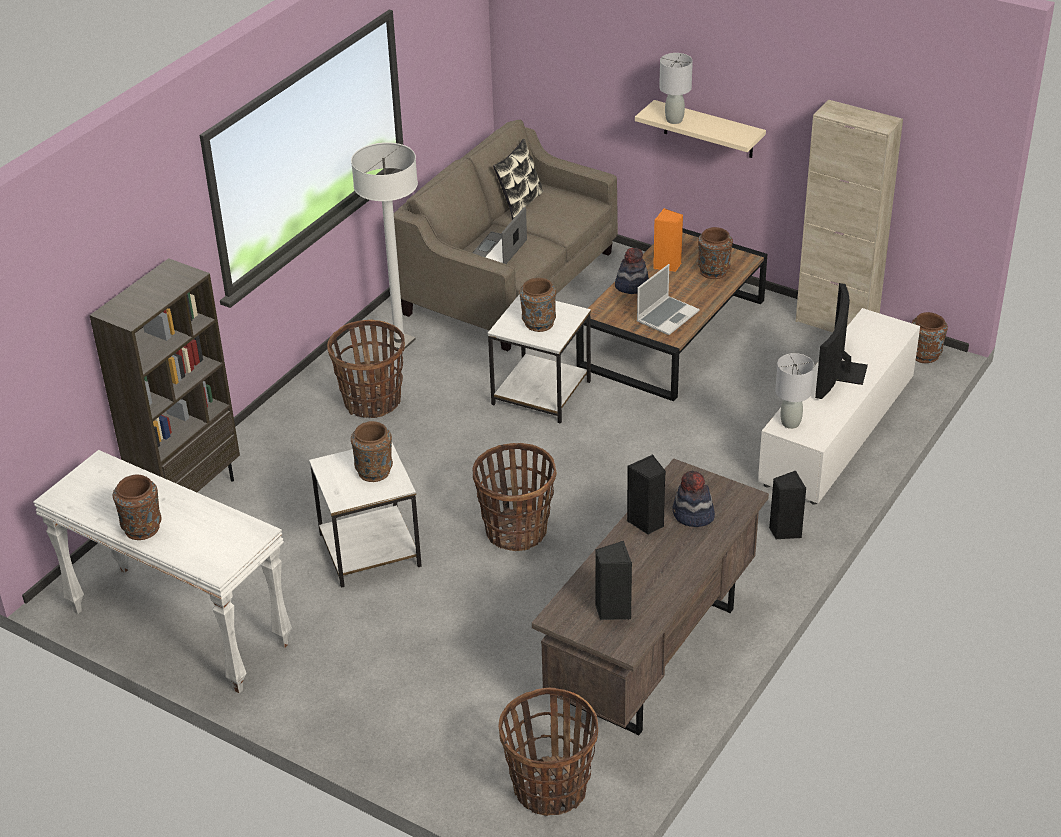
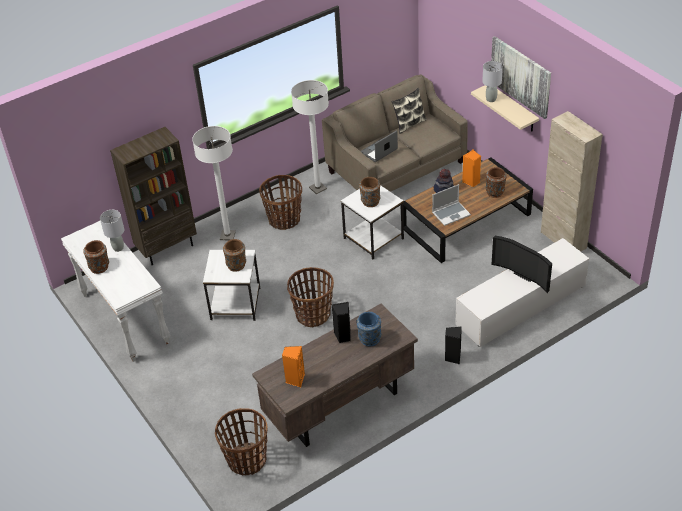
camera: 25 degrees right, 5 degrees up
(287, 450) = (227, 236): none -> white floor lamp
(612, 610) = (295, 379): black speaker -> orange speaker
(693, 515) = (369, 339): hat -> blue vase
(723, 68) = (520, 76): none -> picture
(790, 423) = (474, 297): grey table lamp -> grey table lamp (118, 248)
(842, 371) = (524, 274): television -> television turned 90 degrees counterclockwise
(925, 355) = (602, 274): brown vase -> none

